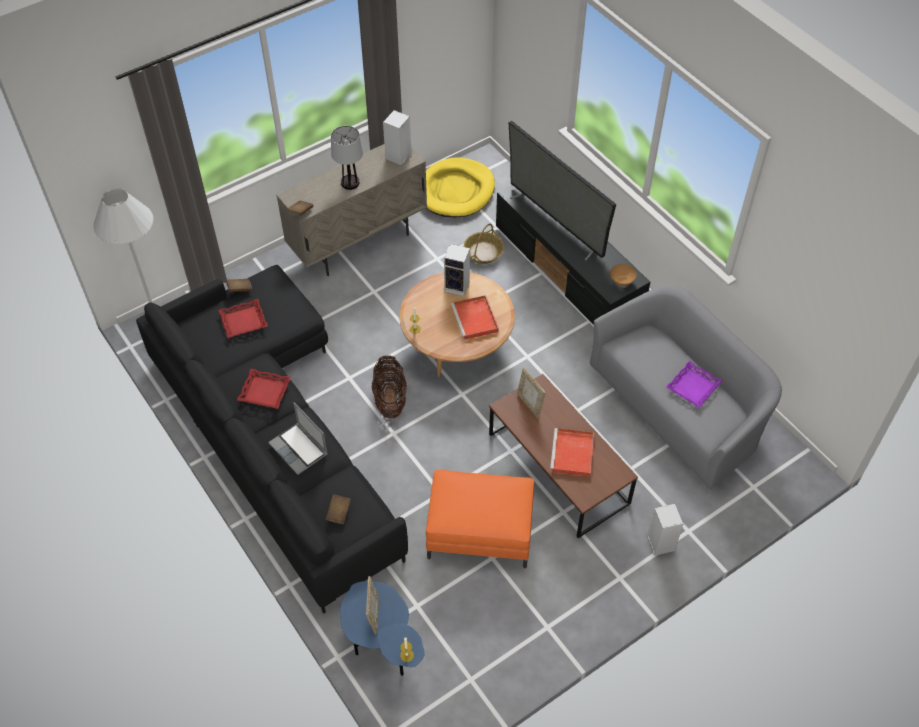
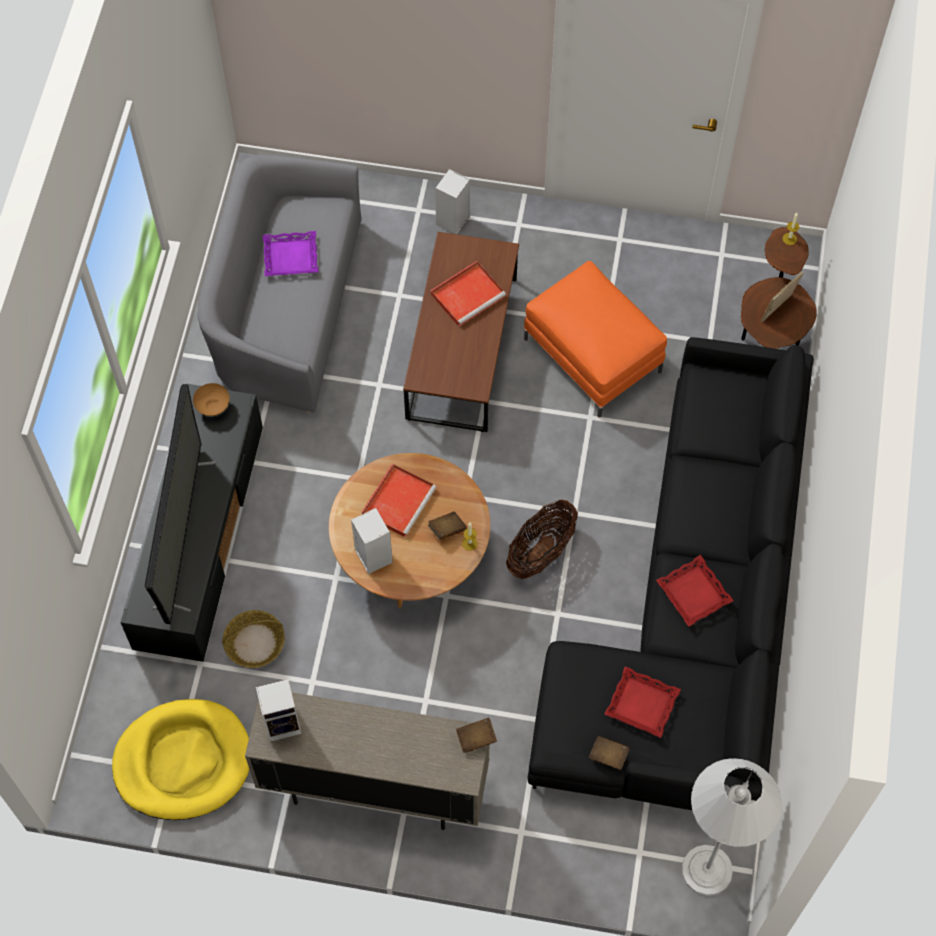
camera: 135 degrees left, 10 degrees up
(299, 449) = (713, 500): laptop -> none
(338, 513) = (732, 408): brown book -> brown book (447, 529)
(350, 182) = (377, 733): table lamp -> none
(384, 648) = (770, 332): blue side table -> brown side table
(529, 404) = (451, 369): picture frame -> none

